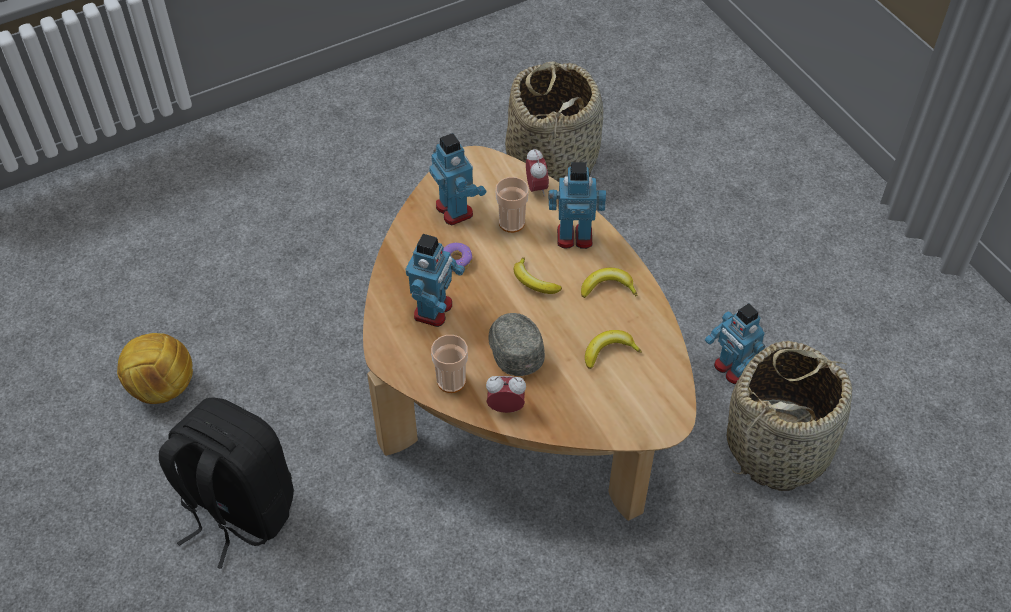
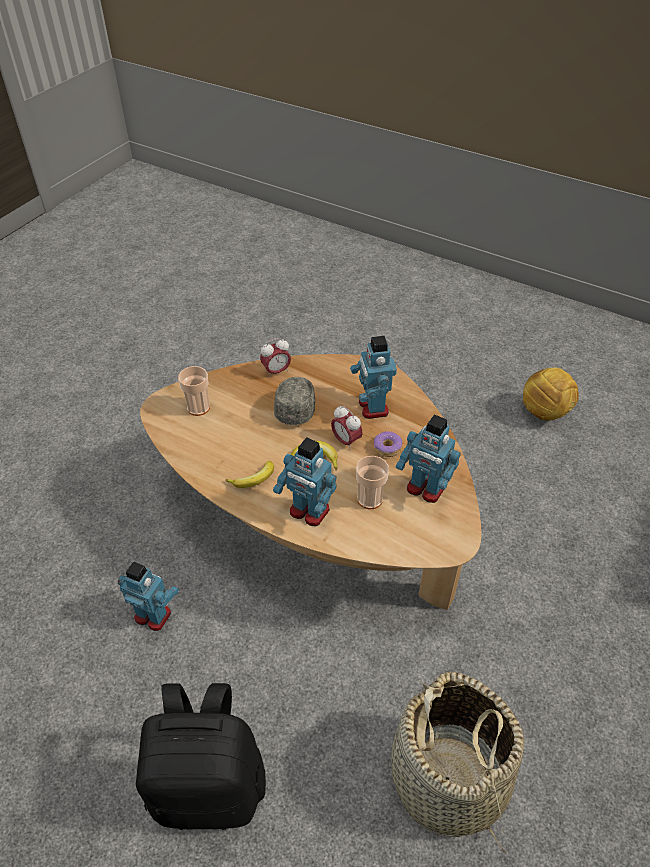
camera: 150 degrees right, 5 degrees down
(237, 509) = (430, 376): black backpack -> black backpack (210, 785)
(451, 381) = (323, 371): cup -> cup (198, 407)
(514, 349) = (296, 406): grey cap -> grey cap turned 120 degrees counterclockwise
(536, 188) = (374, 542): alarm clock -> alarm clock (346, 441)
(574, 236) = (308, 511): toy robot -> toy robot turned 60 degrees clockwise
(609, 351) = (226, 433): banana -> none
(779, 445) = (95, 566): basket -> none

